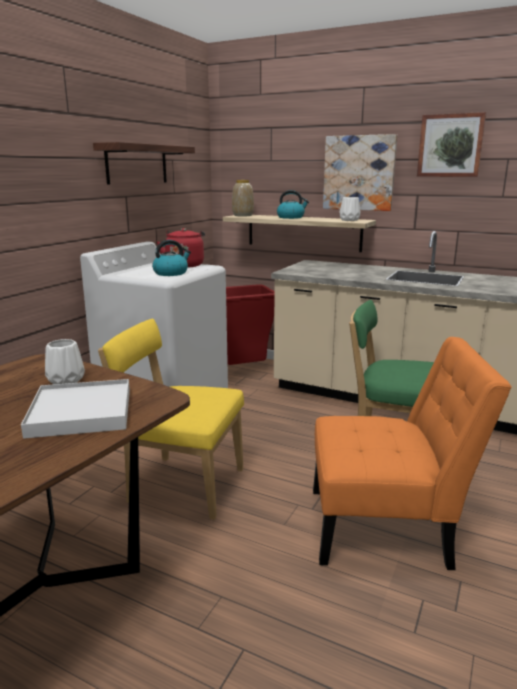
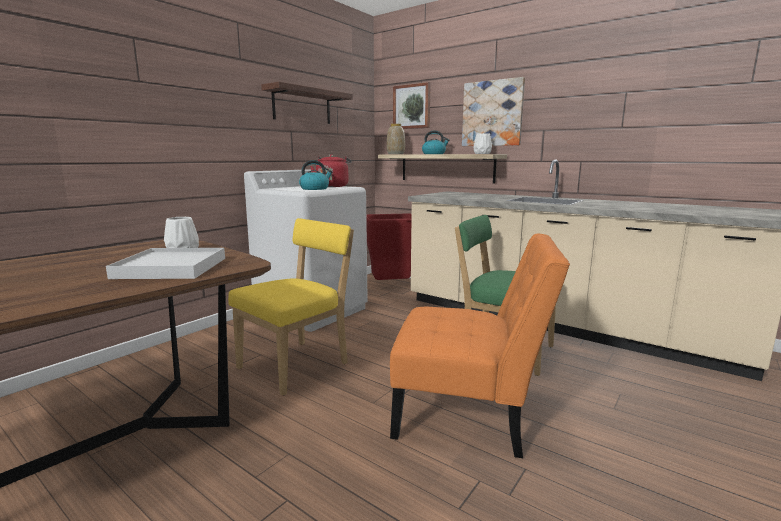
camera: 10 degrees right, 5 degrees down
(181, 485) = (298, 364): yellow chair -> yellow chair turned 105 degrees clockwise
(450, 145) = (572, 83): picture -> picture (412, 106)

